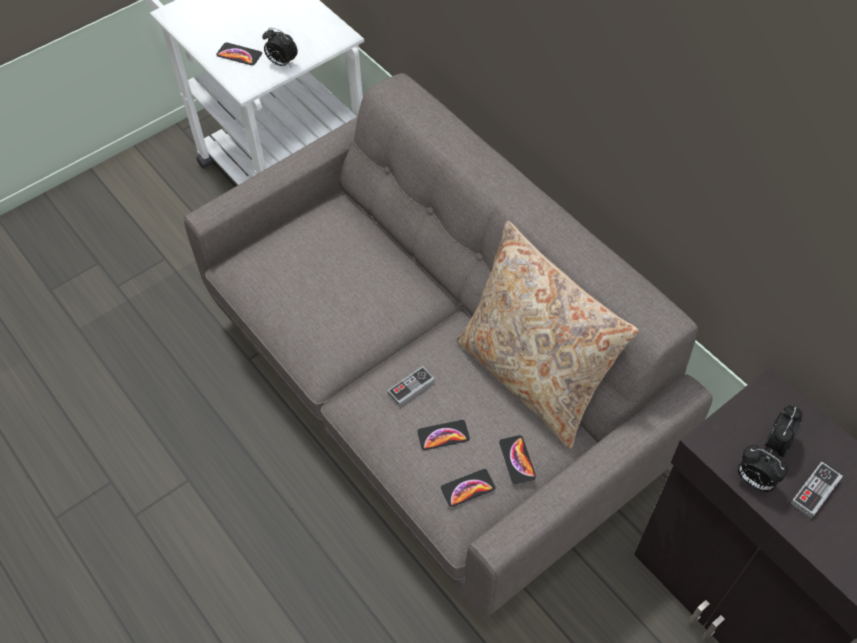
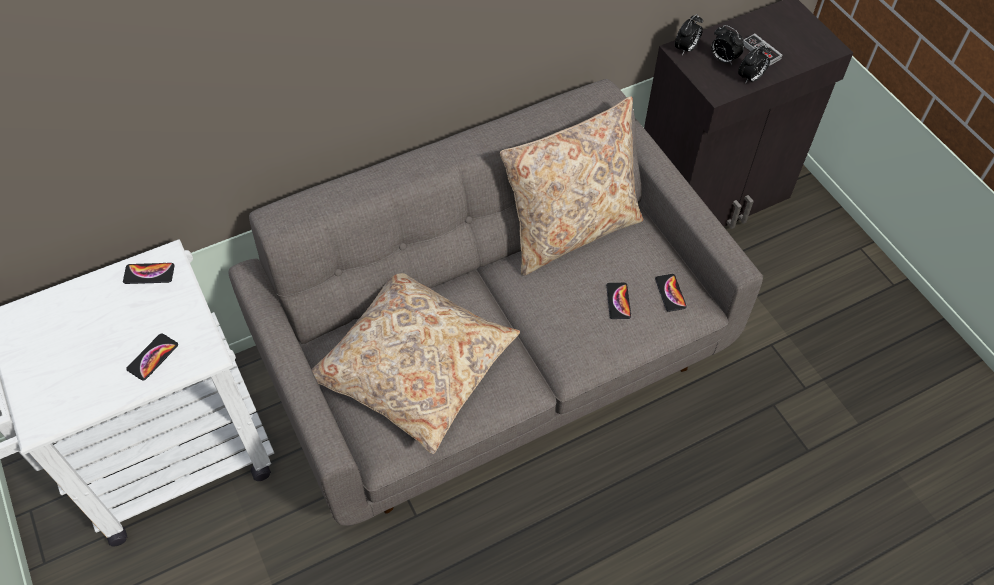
camera: 80 degrees left, 0 degrees up
(281, 63) = (186, 317): alarm clock -> alarm clock (686, 49)
(325, 271) = (415, 367): none -> beige pillow
(411, 387) = (566, 316): game controller -> none
(517, 459) = (649, 255): phone -> phone (149, 274)

